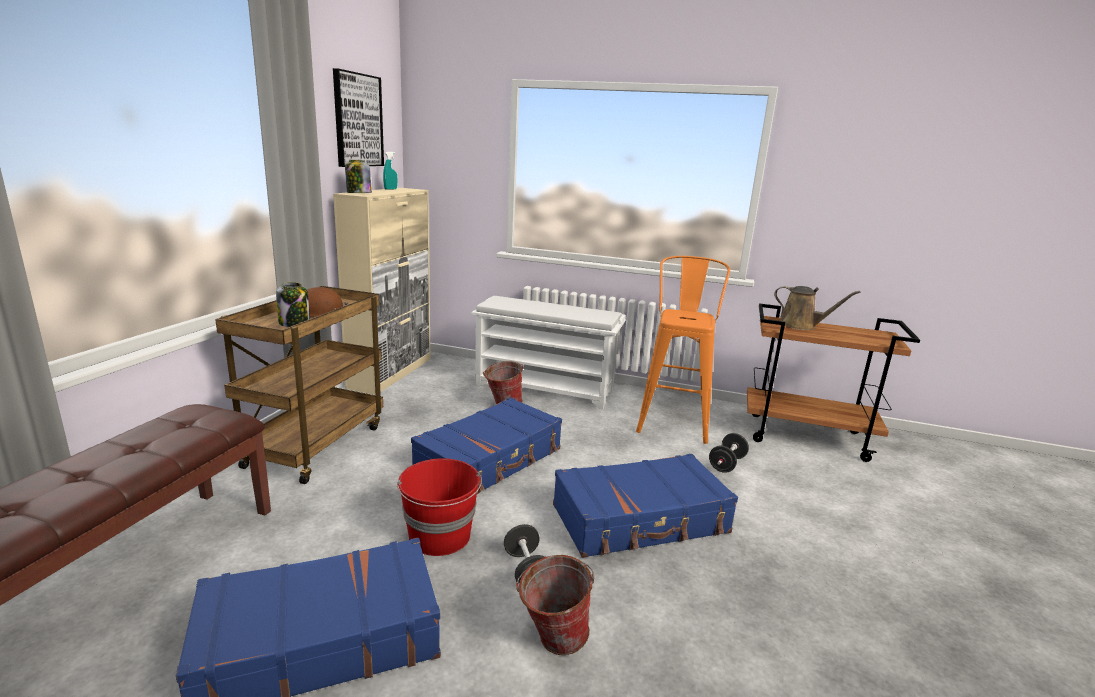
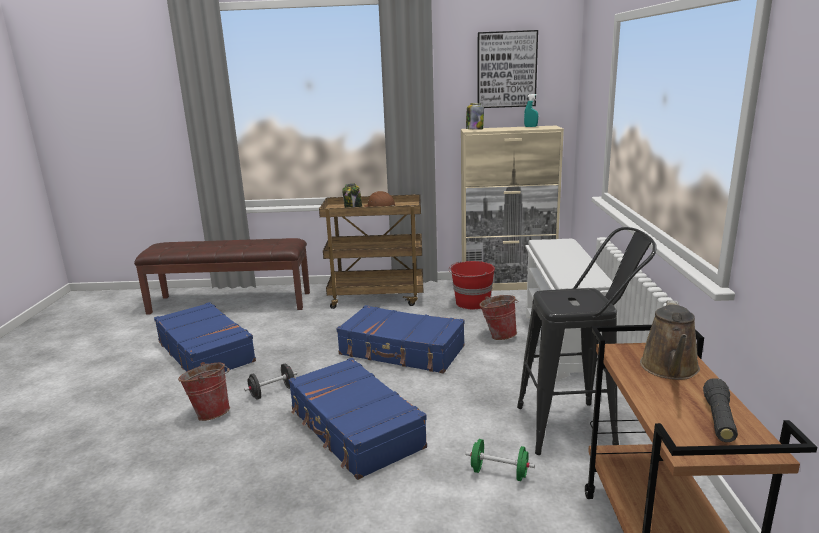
camera: 75 degrees right, 0 degrees up
(440, 537) = (297, 357): red bucket -> red bucket (472, 303)
(673, 420) = (577, 427): orange stool -> black stool
(726, 464) = (499, 473): black dumbbell -> green dumbbell
(859, 332) = (719, 419): none -> black flashlight

